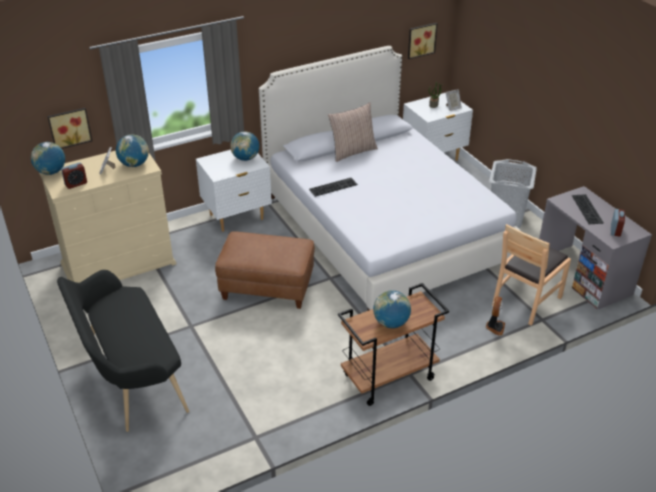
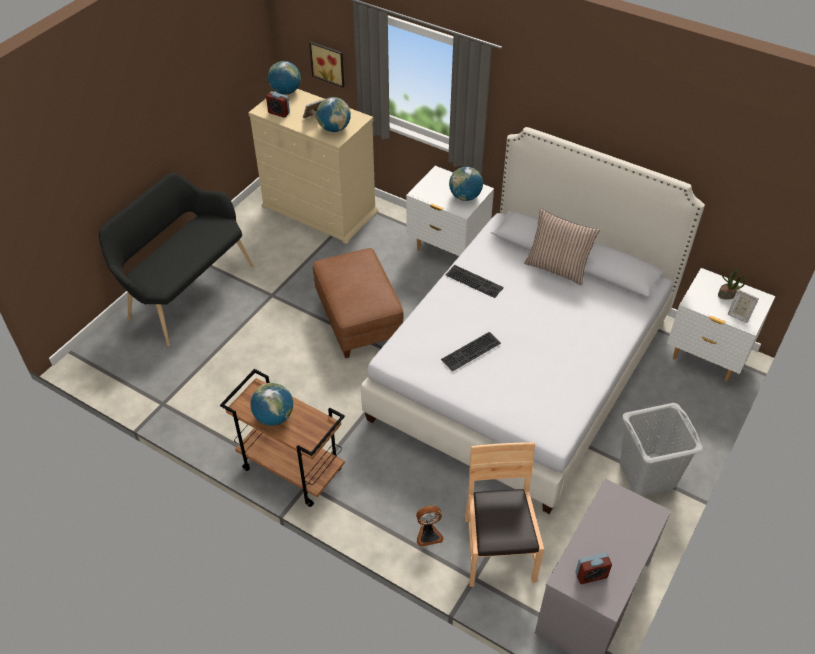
camera: 60 degrees right, 10 degrees up
(421, 40) = (751, 206): picture -> none
(526, 300) = (498, 550): brown chair -> brown chair turned 75 degrees clockwise
(588, 209) = (617, 531): keyboard -> keyboard (471, 352)

